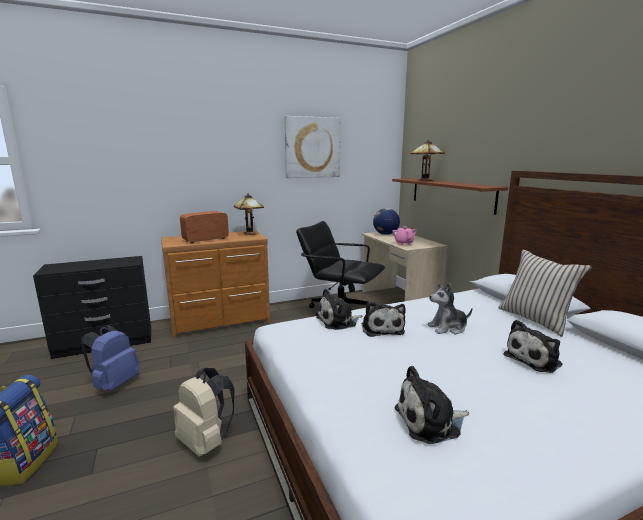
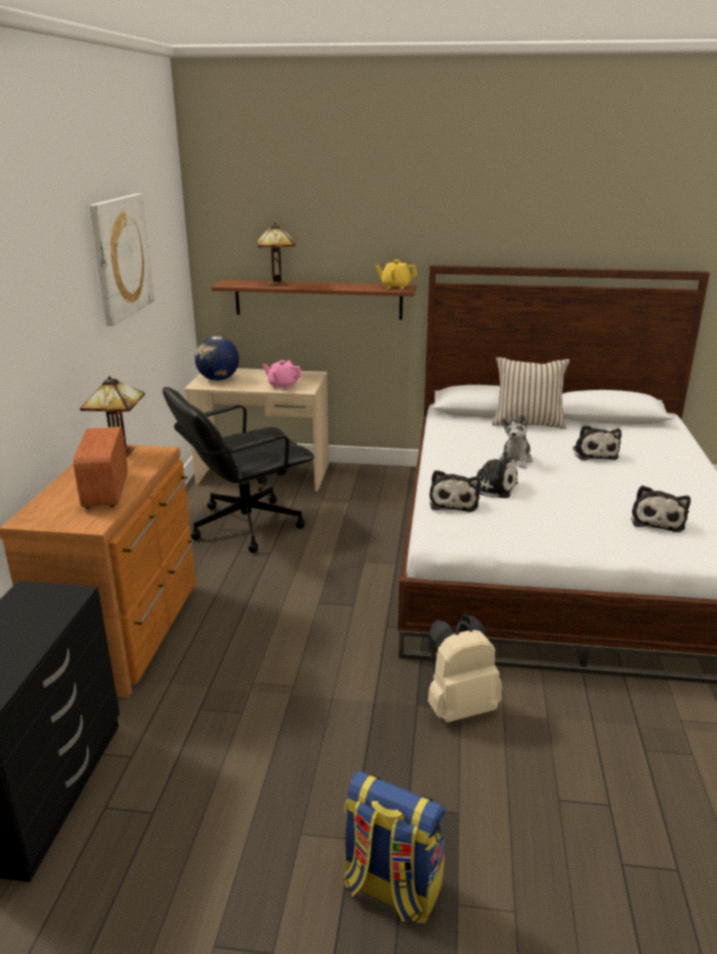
camera: 60 degrees left, 10 degrees up
(114, 384) = (239, 783): blue backpack -> none
(485, 186) = (395, 287): none -> yellow teapot

